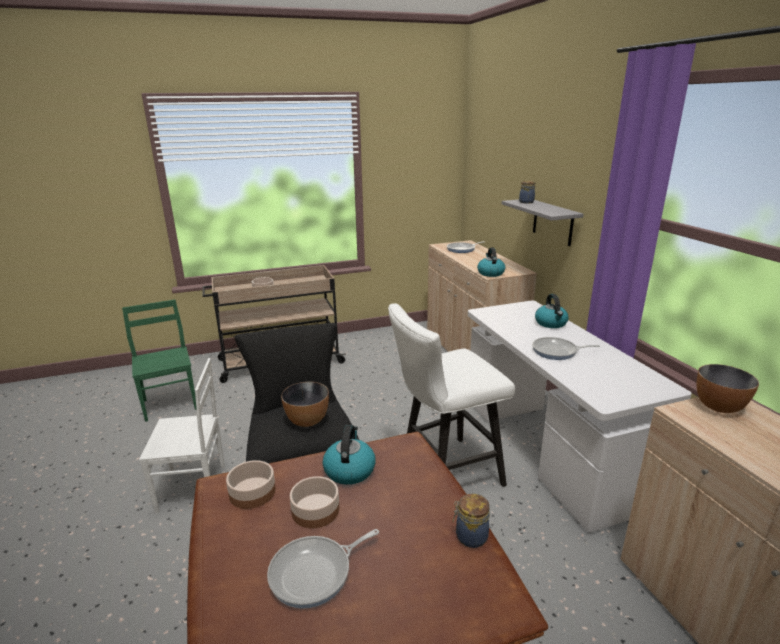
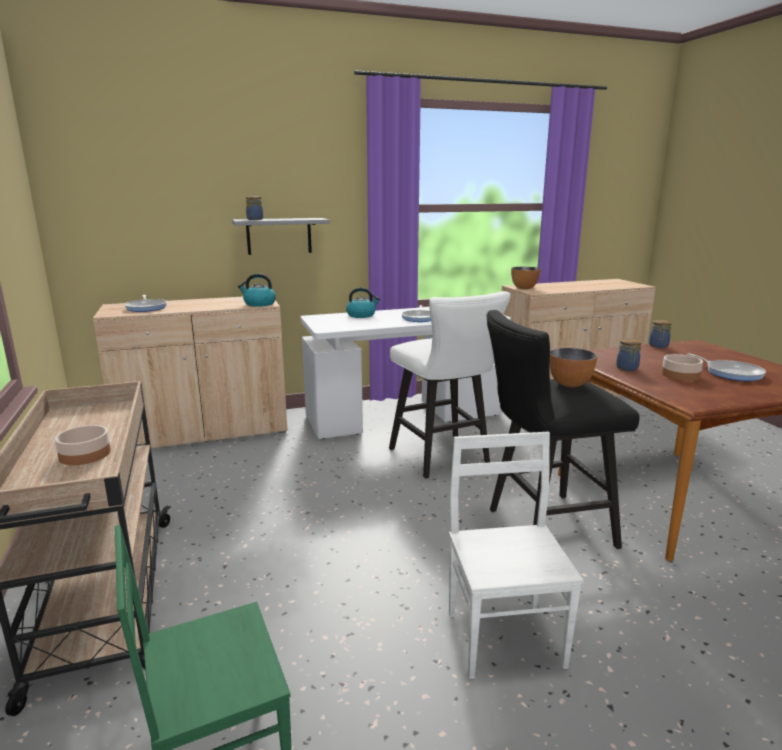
camera: 90 degrees left, 5 degrees down
(251, 492) = (686, 393): bowl -> none
(349, 469) = (627, 368): kettle -> jar

